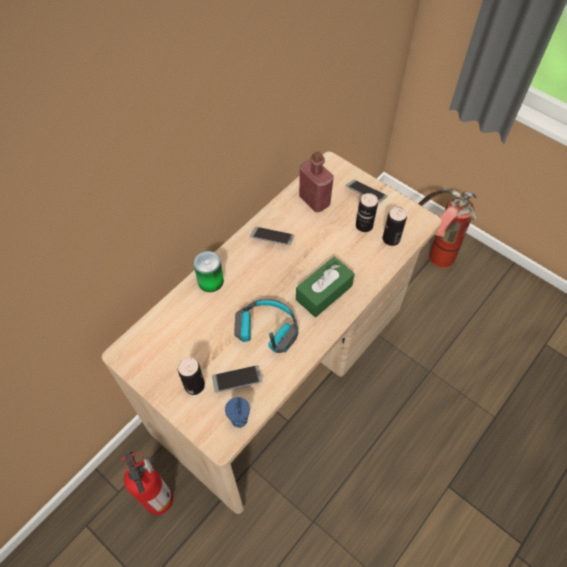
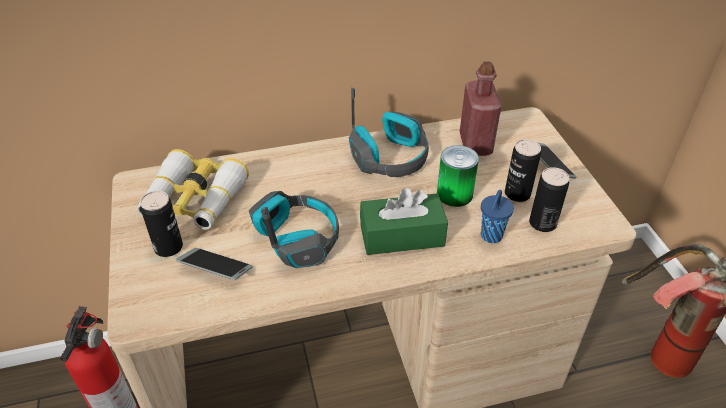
camera: 35 degrees right, 15 degrees down
(177, 343) = (194, 200): none -> binoculars
(210, 281) = (285, 163): can -> can (454, 194)
(239, 421) = (176, 309): blue cup -> blue cup (490, 237)
(272, 238) = (390, 157): phone -> headphones

